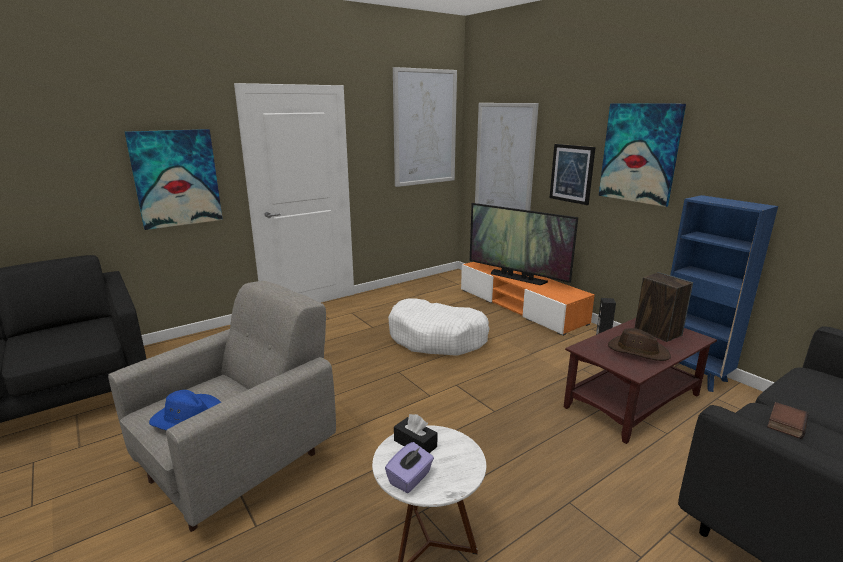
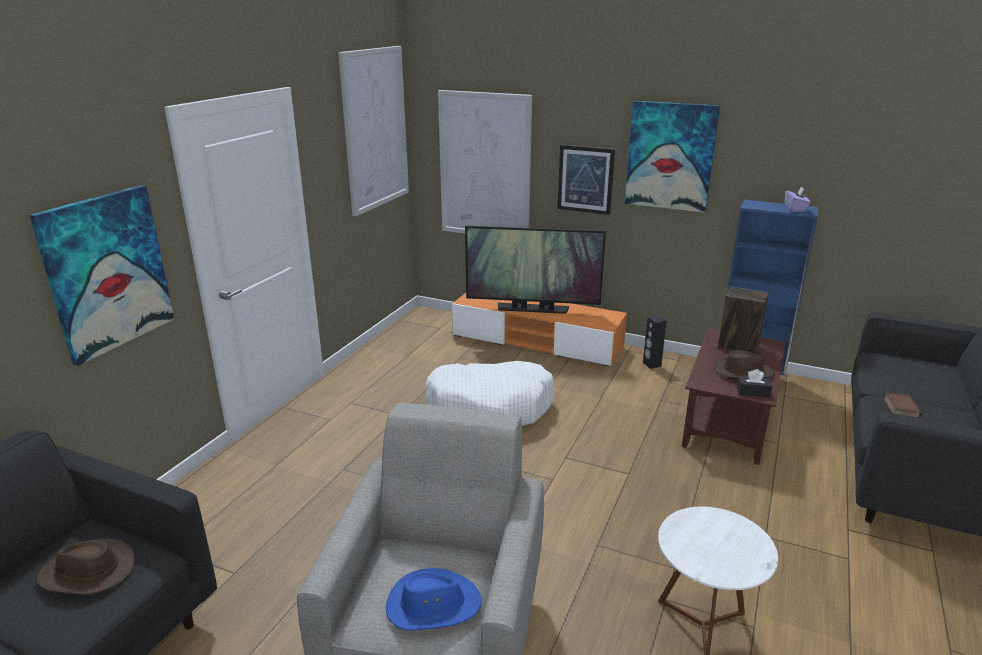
camera: 30 degrees left, 5 degrees up
(71, 339) = (87, 573): none -> brown hat
(410, 478) = (724, 567): purple tissue box -> purple tissue box (795, 209)
(415, 443) = (688, 533): black tissue box -> black tissue box (753, 392)

